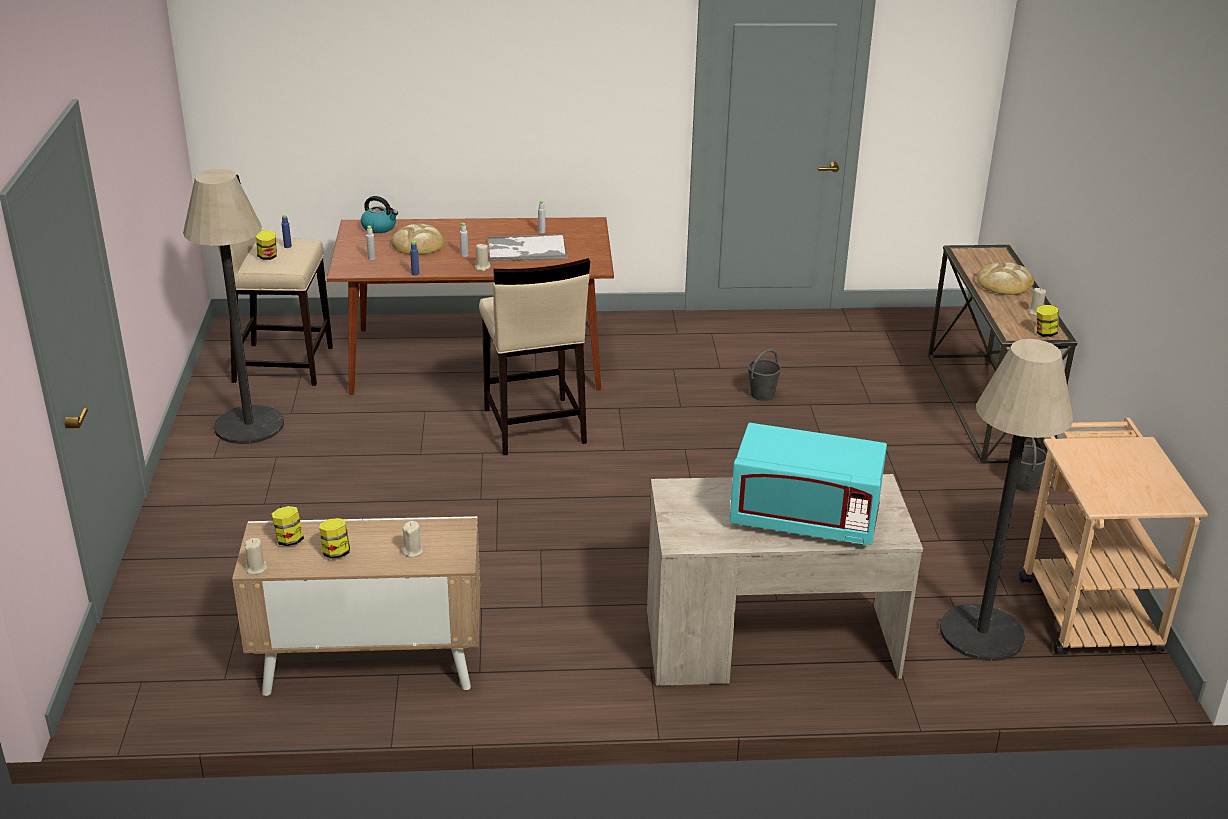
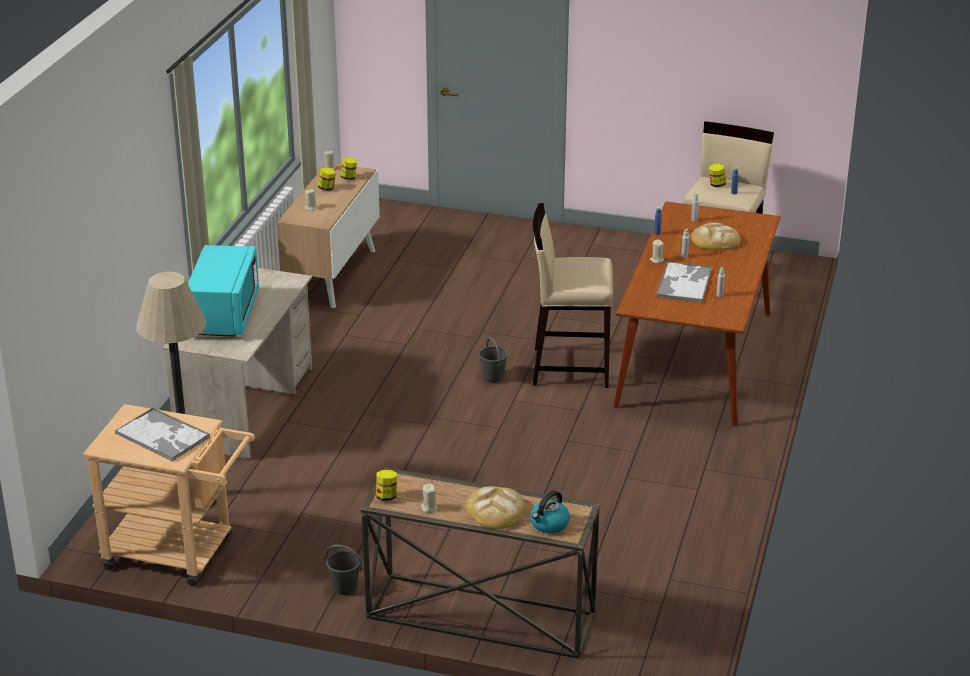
camera: 110 degrees right, 0 degrees up
(249, 425) = (629, 259): floor lamp -> none
(379, 227) = (756, 229): kettle -> kettle (549, 524)
(762, 394) = (566, 488): grey bucket -> grey bucket (493, 377)
(805, 519) = (225, 315): turquoise microwave -> turquoise microwave turned 150 degrees clockwise
(1117, 465) = (163, 436): none -> tray

